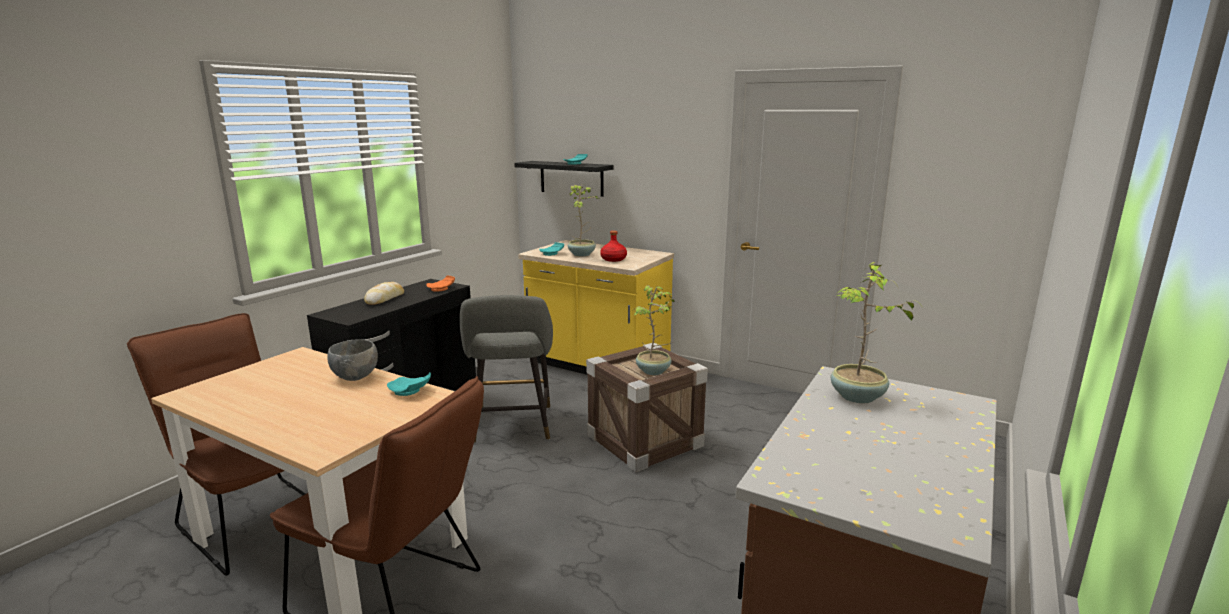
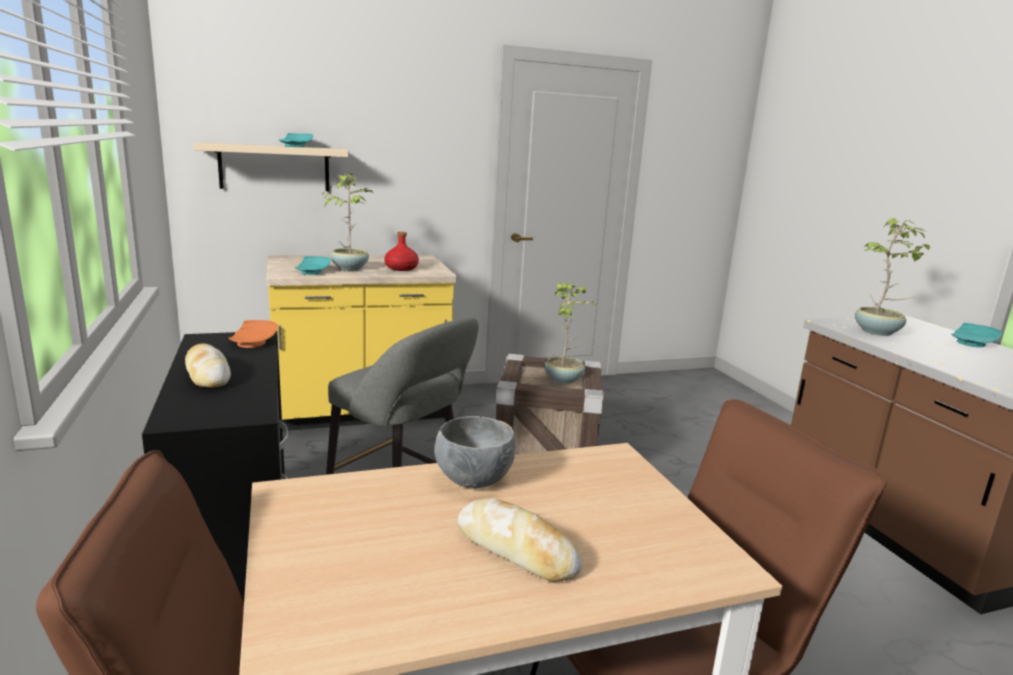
camera: 50 degrees left, 0 degrees up
(291, 405) = (516, 550): none -> bread
(409, 392) = (583, 465): turquoise plate -> turquoise plate (972, 343)
(571, 178) = (274, 167): black shelf -> beige shelf

